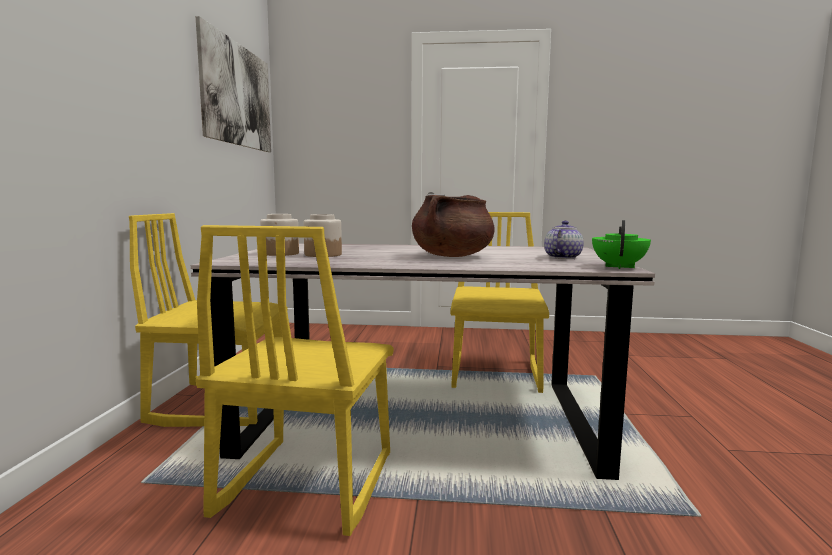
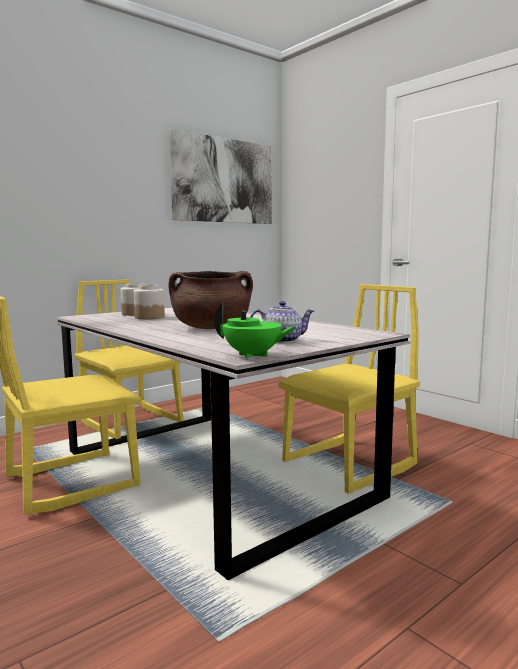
camera: 45 degrees right, 0 degrees up
(619, 267) = (253, 355): green teapot -> green teapot turned 45 degrees clockwise

